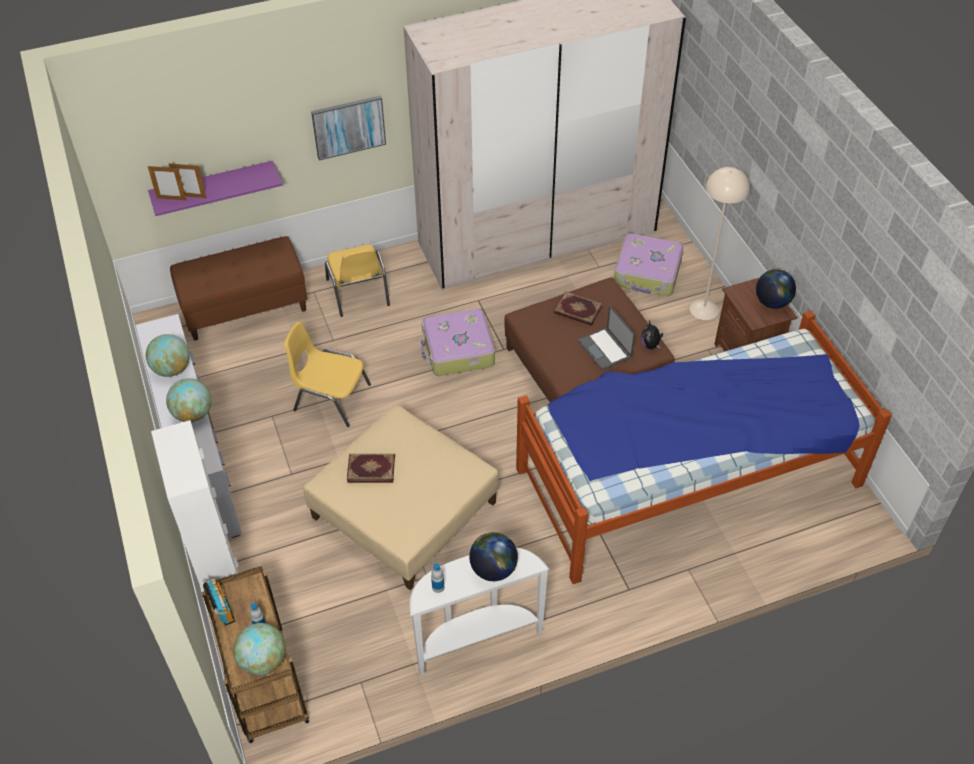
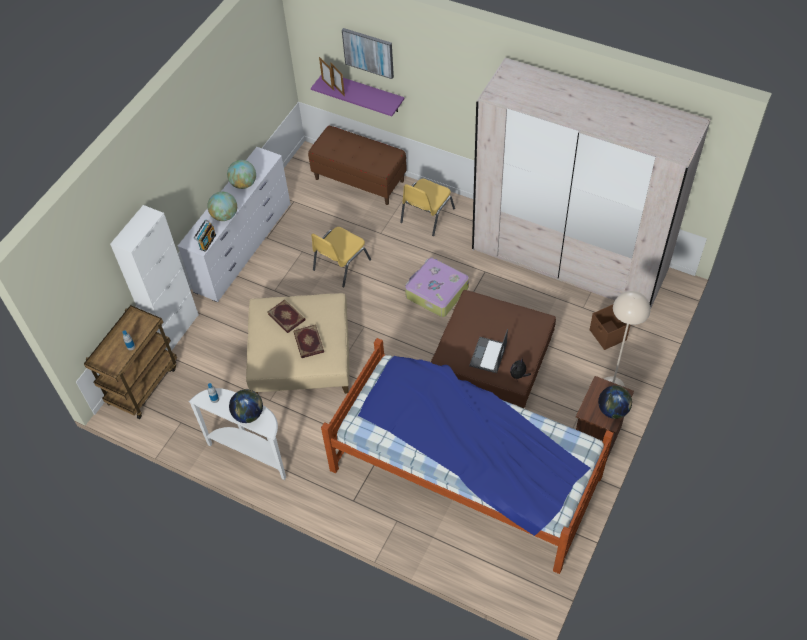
camera: 50 degrees right, 5 degrees up
(221, 609) = (127, 324): radio -> radio (207, 241)
(263, 661) = (113, 364): globe -> none
(331, 397) = (340, 265): yellow chair -> yellow chair turned 120 degrees counterclockwise
(348, 126) = (458, 104): picture -> picture (368, 52)
(577, 310) = (504, 320): book -> book (308, 342)
(647, 273) = (608, 335): suitcase -> brown storage box

